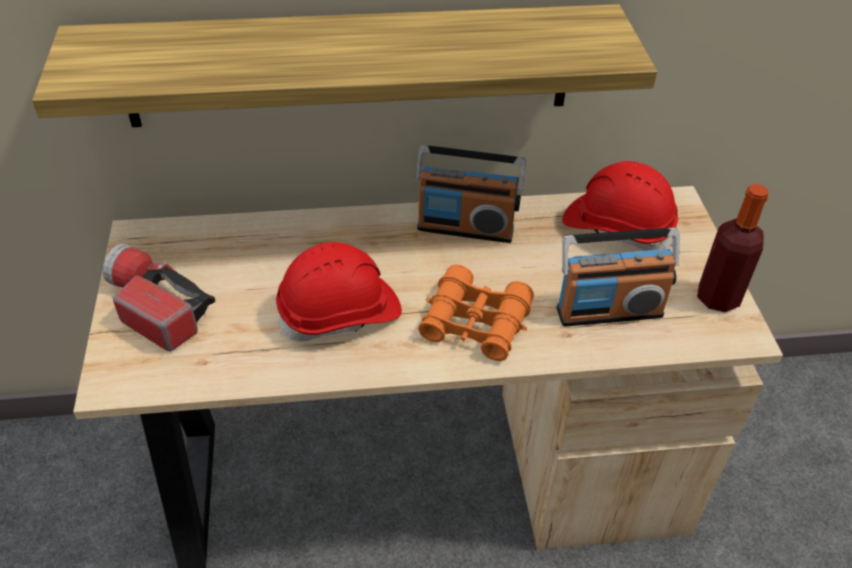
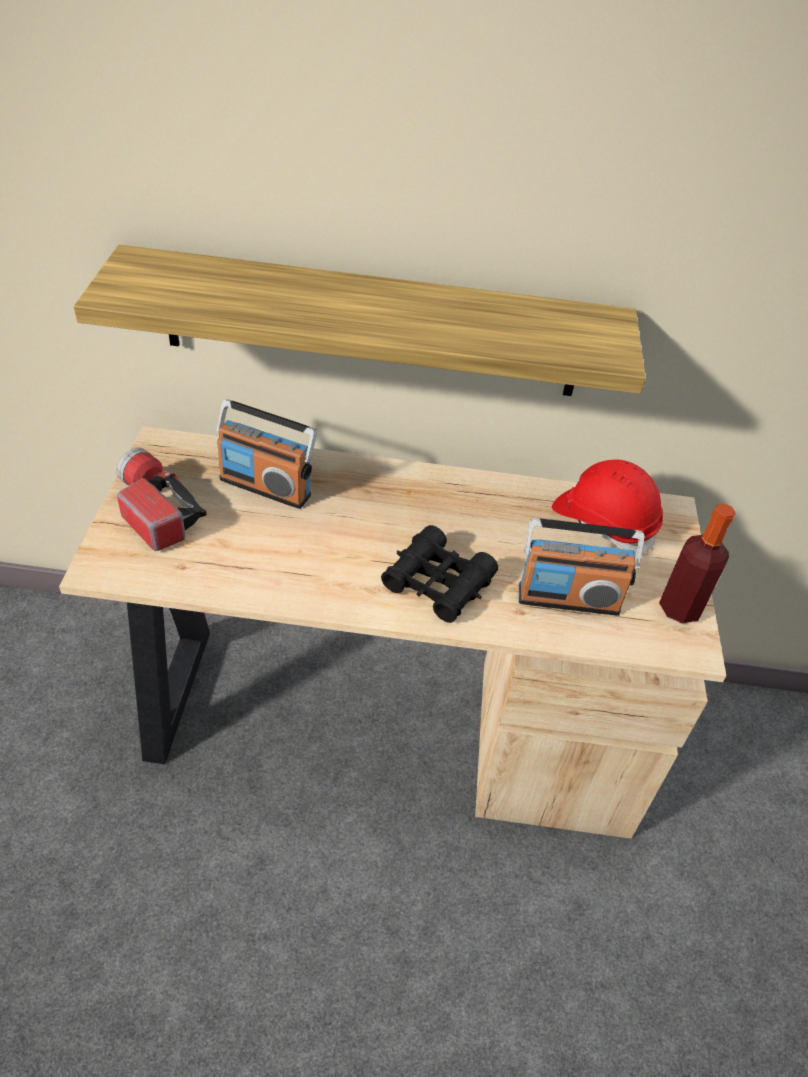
camera: 10 degrees right, 0 degrees up
(340, 314) = (316, 549): red hard hat -> none
(465, 228) = (458, 494): radio -> radio (266, 486)
(475, 323) = (437, 583): orange binoculars -> black binoculars

